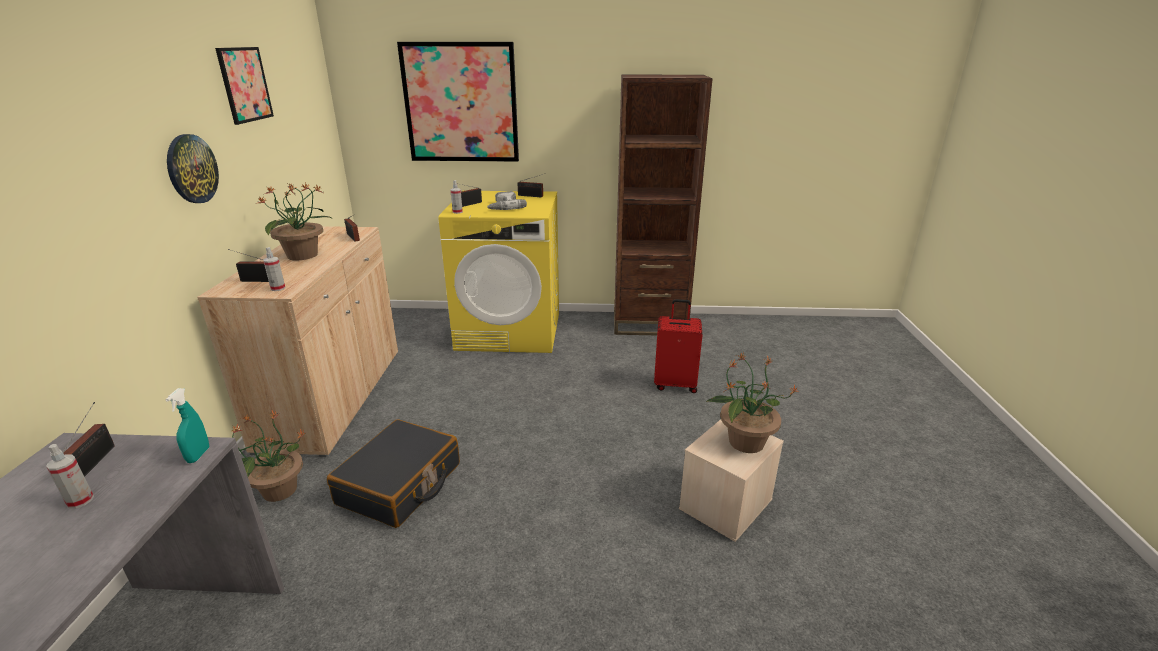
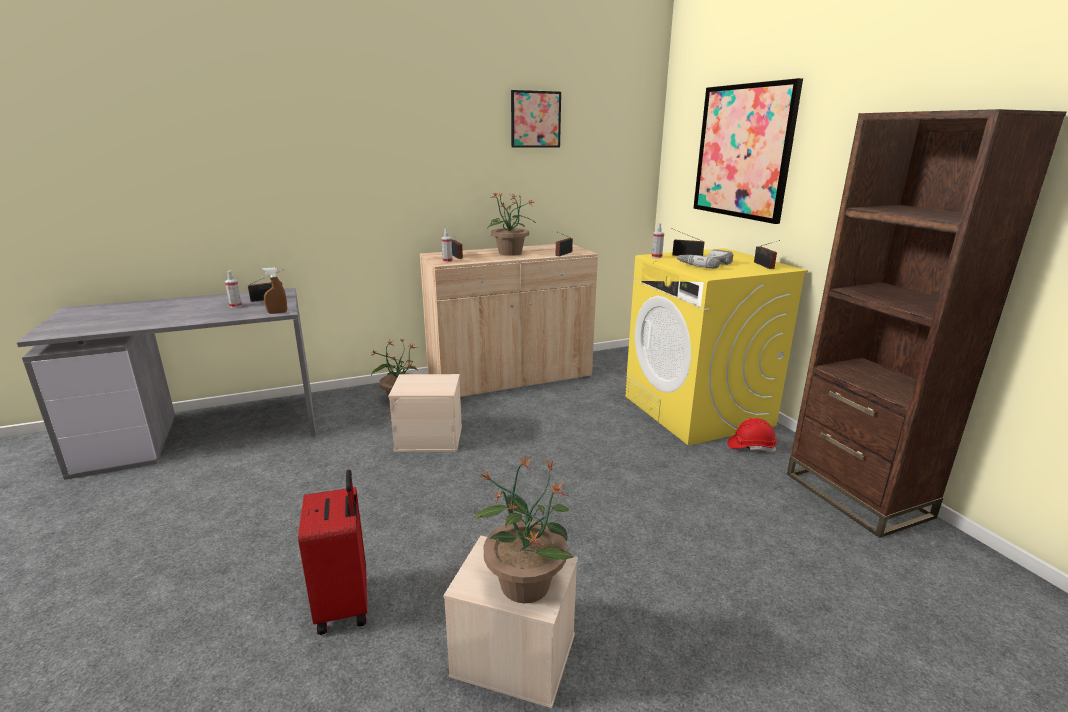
camera: 65 degrees right, 5 degrees down
(191, 169) = (453, 170): wall clock -> none
(198, 455) = (277, 312): turquoise spray bottle -> brown spray bottle
(400, 484) = (430, 438): black suitcase -> beige storage box
(574, 332) = (751, 446): none -> red hard hat
(675, 384) = (734, 553): red suitcase -> red suitcase (345, 604)

